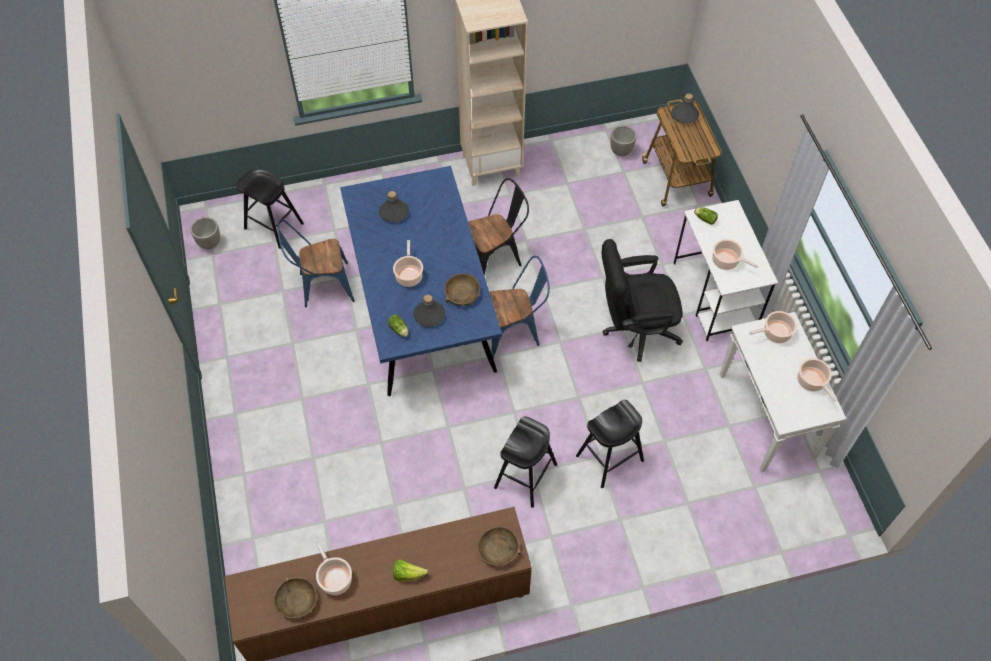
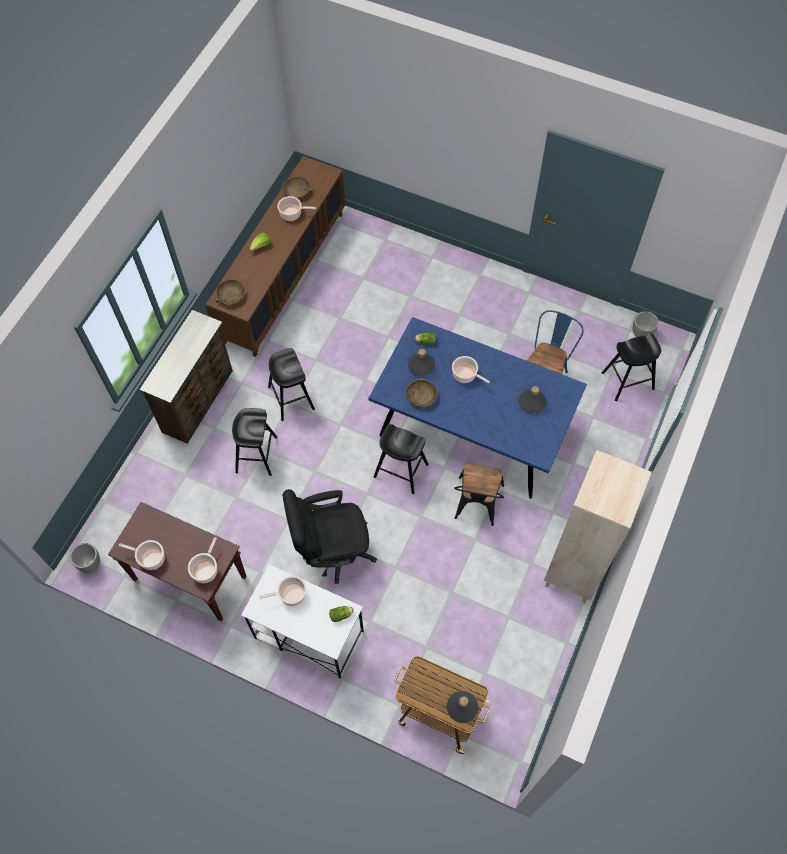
camera: 130 degrees right, 5 degrees up
(514, 331) = (401, 470): blue chair -> black stool
(606, 559) = (199, 401): none -> brown dresser
(621, 151) = (509, 691): planter -> planter (90, 563)
(634, 329) = (332, 550): black office chair -> black office chair turned 135 degrees counterclockwise
(767, 417) = (188, 578): white console table -> brown console table

